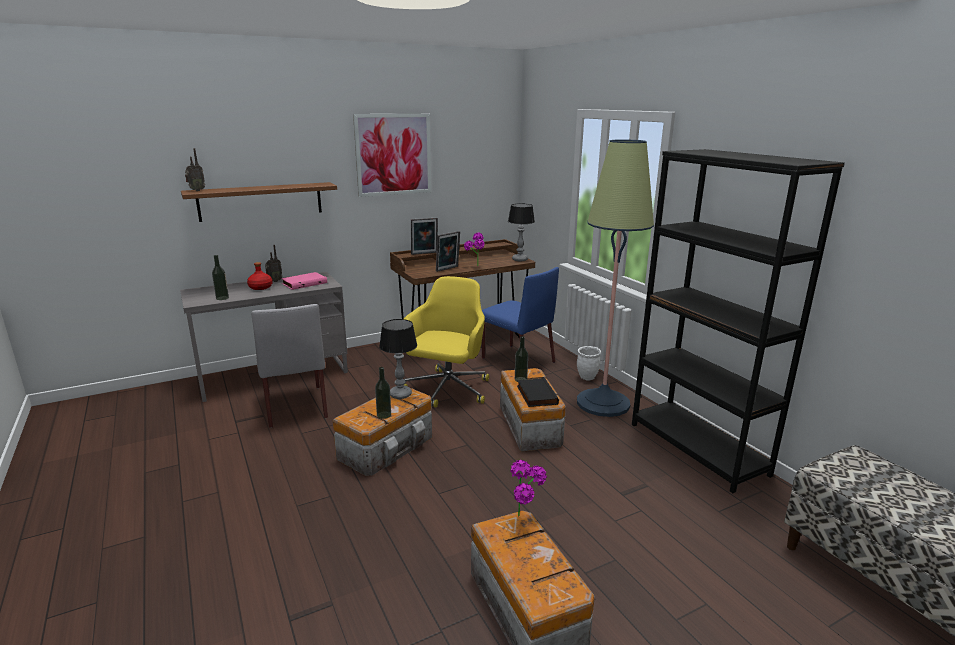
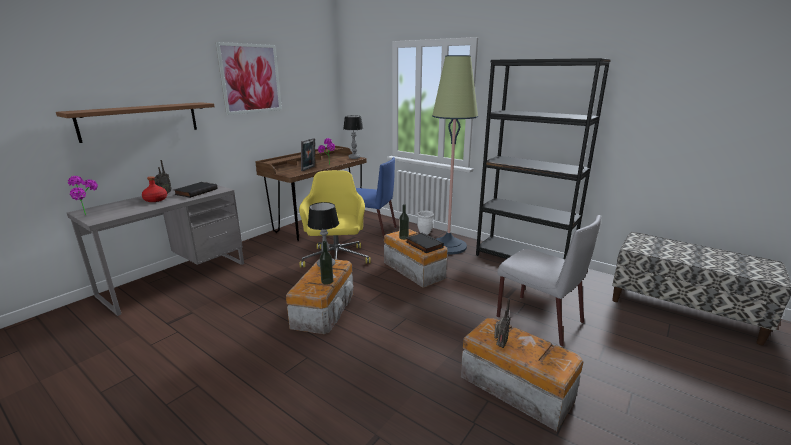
camera: 25 degrees left, 0 degrees up
(196, 190) = (75, 110): radio -> radio (499, 345)
(222, 298) = (124, 212): bottle -> none
(295, 405) = (217, 297): grey chair -> grey chair (537, 319)
(304, 283) = (196, 191): pink book -> black book
(424, 253) = (284, 159): picture frame -> none
(526, 518) = (495, 322): potted plant -> potted plant (90, 214)

